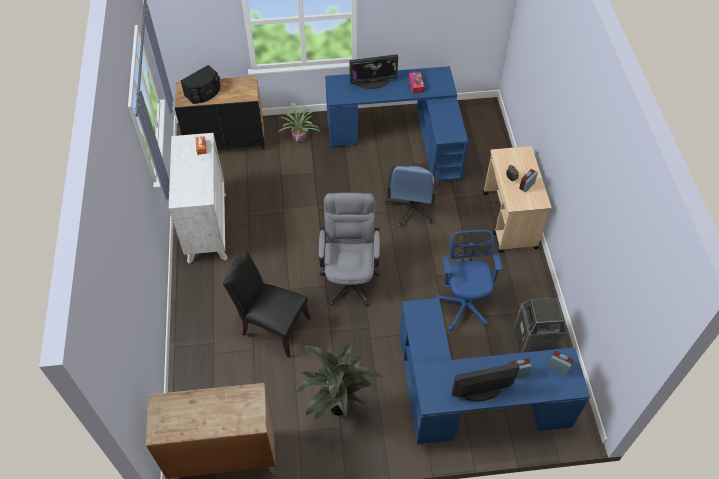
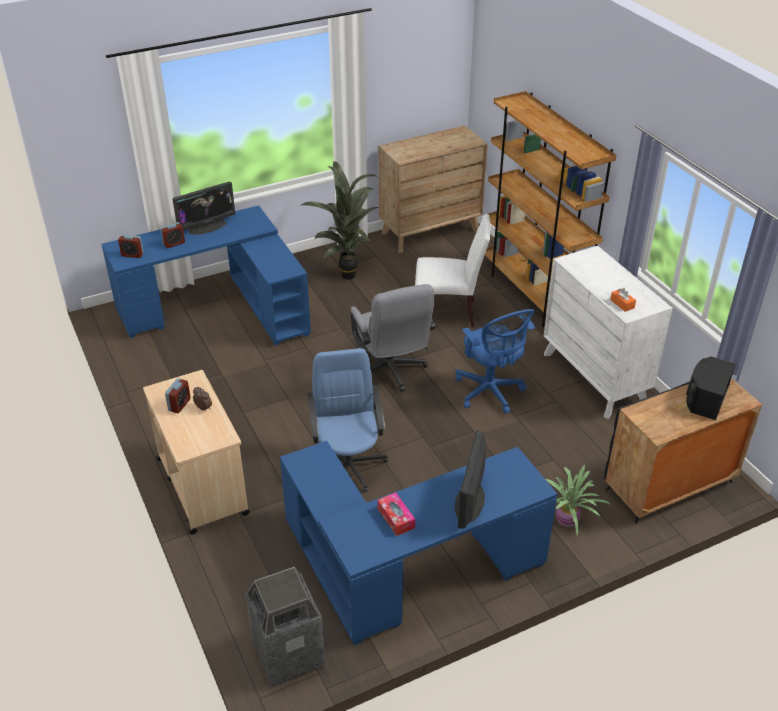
camera: 160 degrees right, 15 degrees down
(189, 324) = (533, 296): none -> brown bookcase
(273, 327) = (448, 313): black chair -> white chair
(373, 83) = (470, 502): monitor -> monitor turned 45 degrees counterclockwise
(464, 303) = (245, 379): blue office chair -> blue office chair (490, 392)
(534, 344) = (157, 363): trash can -> trash can (288, 654)

